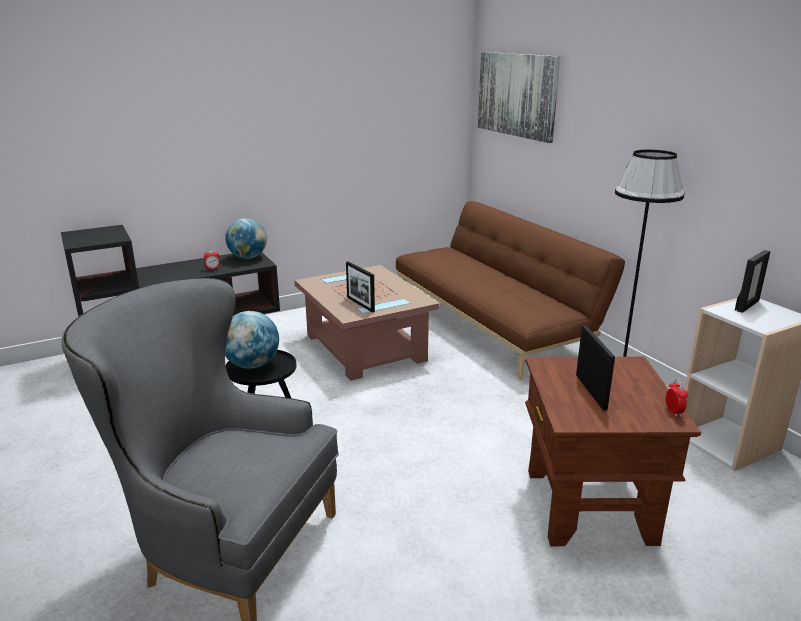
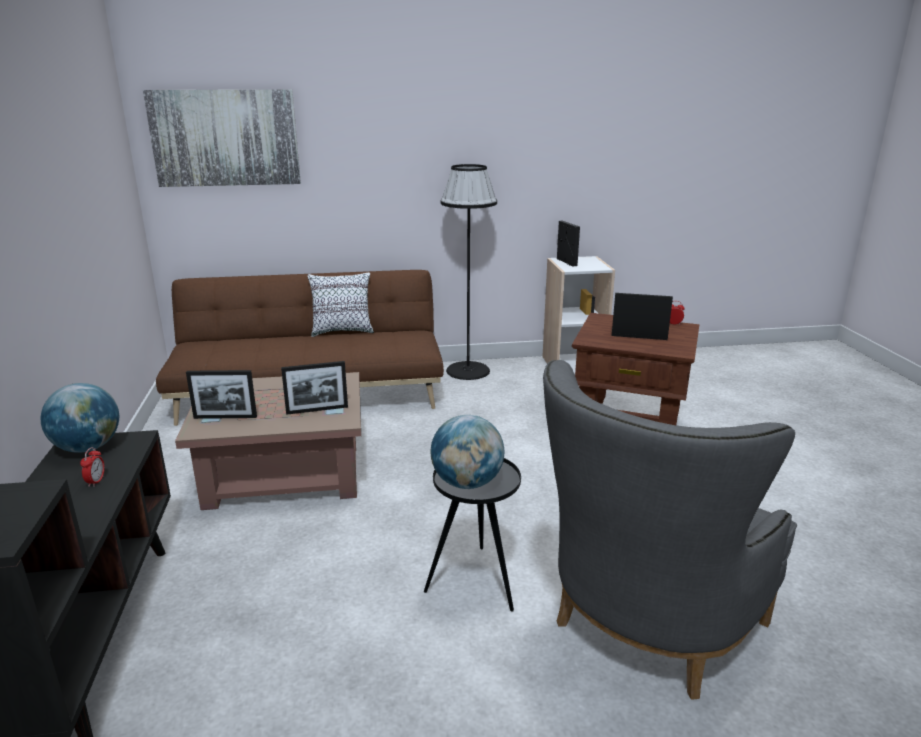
camera: 70 degrees left, 0 degrees up
(331, 283) = (225, 417): none -> picture frame
(527, 283) = (342, 332): none -> white pillow

